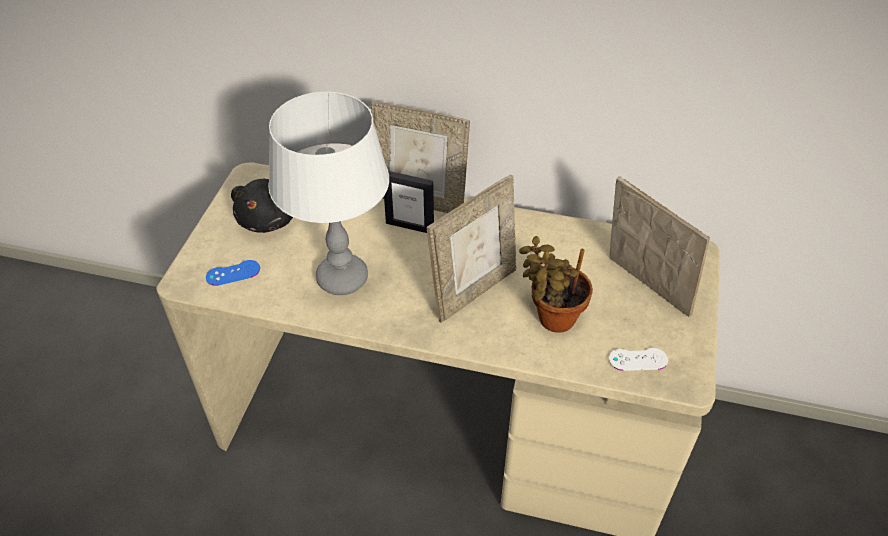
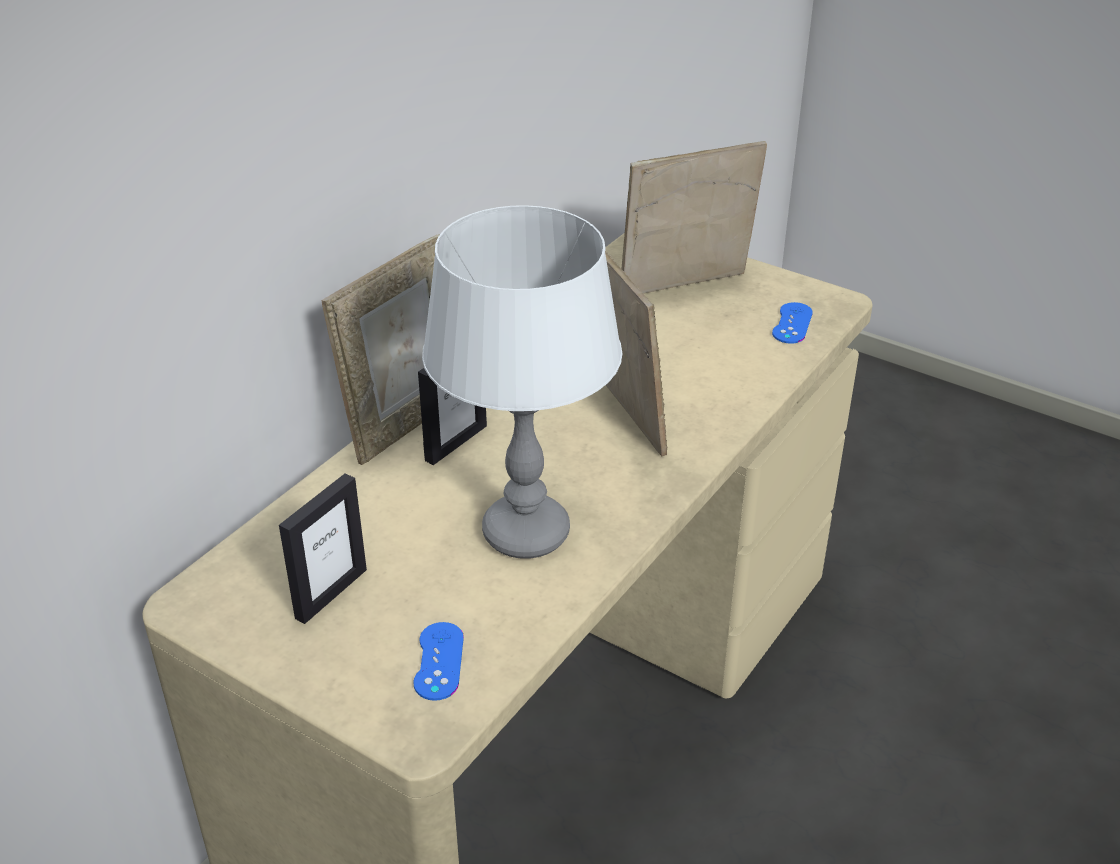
camera: 70 degrees left, 10 degrees down
(270, 219) = (330, 593): black plush toy -> picture frame
(552, 317) = (699, 364): potted plant -> none
(638, 359) = (792, 323): white game controller -> blue game controller

